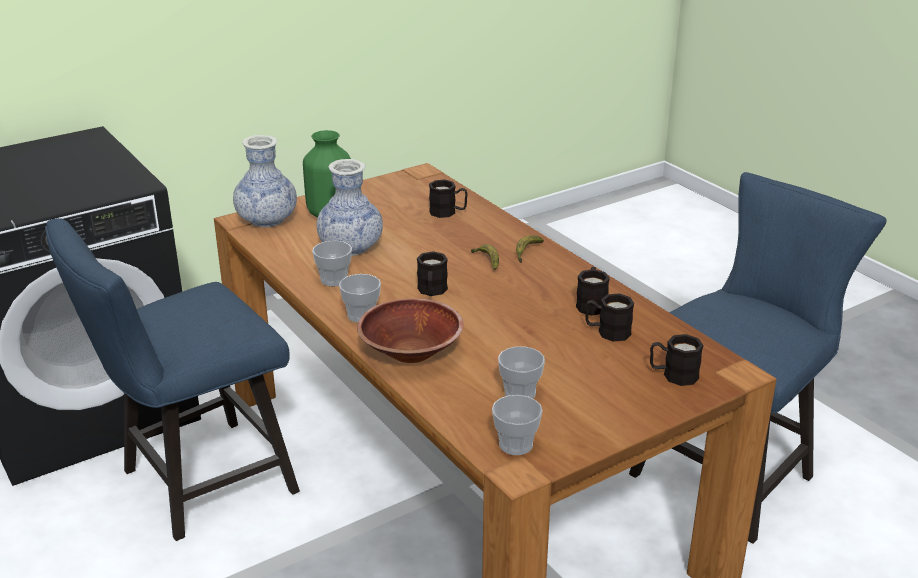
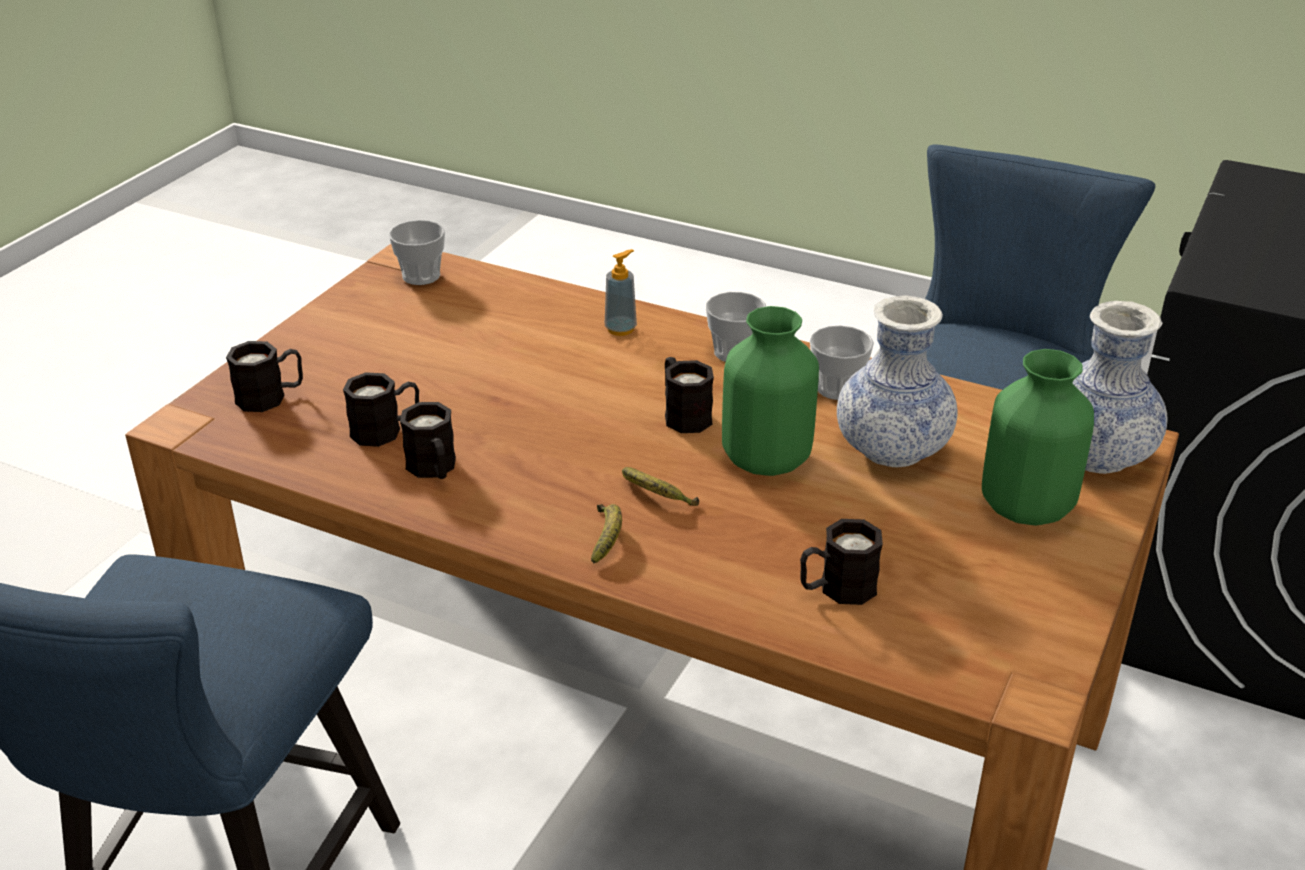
camera: 150 degrees right, 5 degrees up
(411, 352) = (620, 329): brown bowl -> soap dispenser
(416, 260) = (766, 460): none -> green vase
(520, 393) = (452, 323): cup -> none

